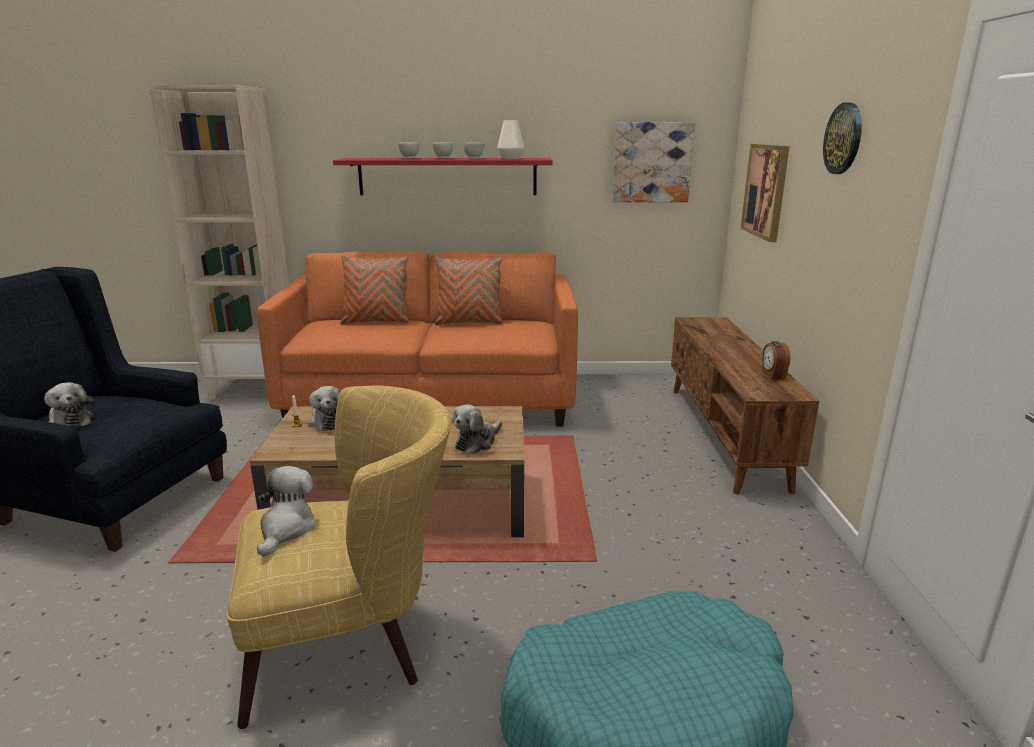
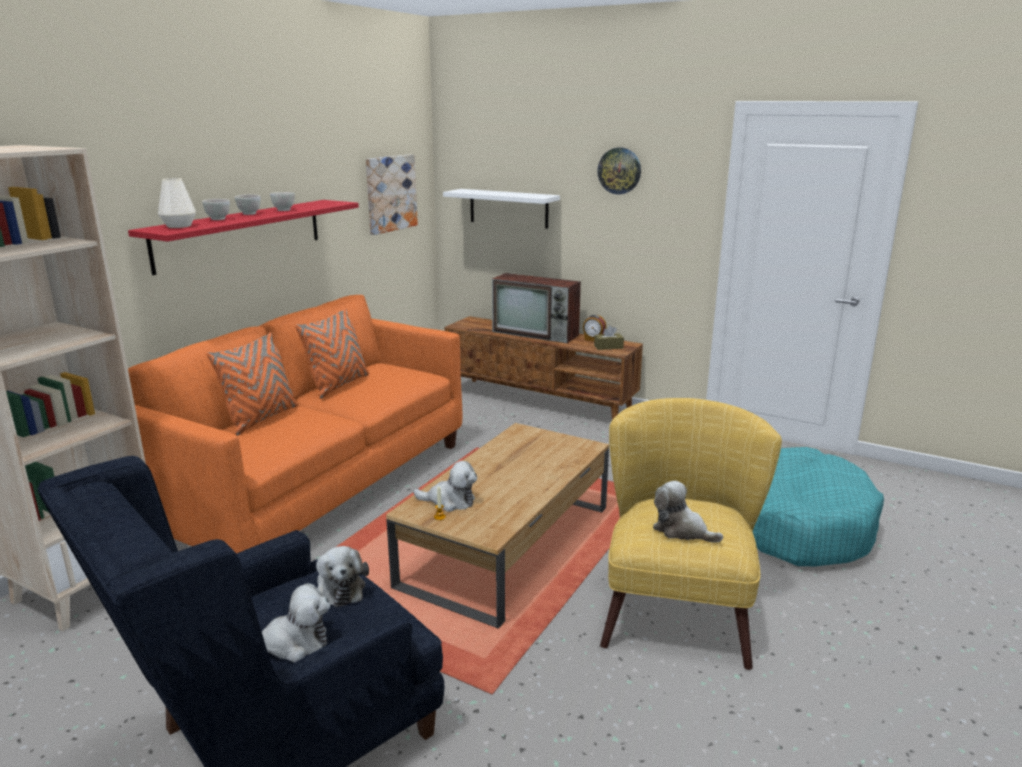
camera: 60 degrees left, 0 degrees up
(477, 442) = (564, 452): plush toy -> plush toy (339, 588)
(510, 158) = (315, 205): white vase -> white vase (179, 226)
(734, 349) = (537, 333): none -> television
(764, 386) = (608, 347): none -> brown tissue box
(766, 191) = (508, 208): picture -> white shelf

